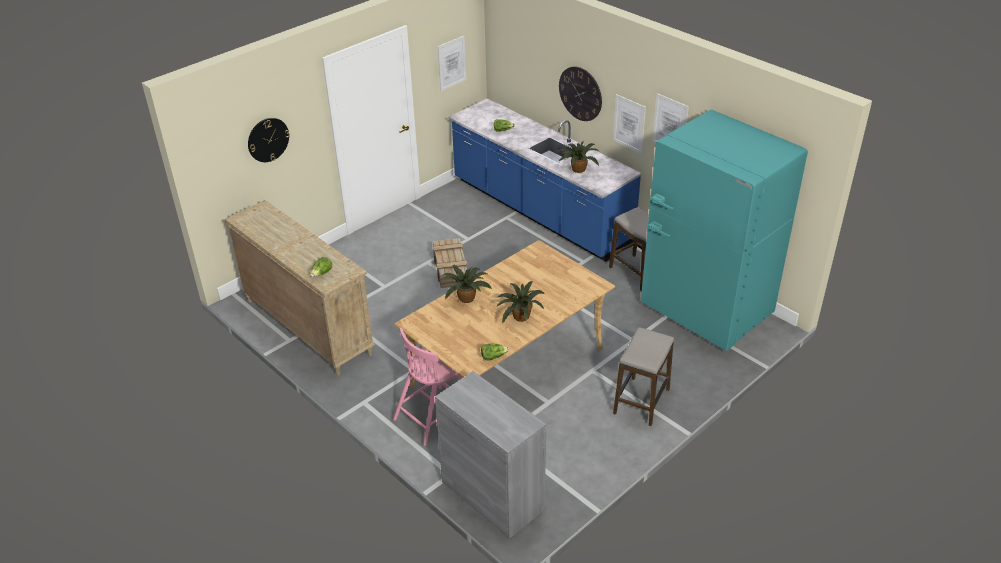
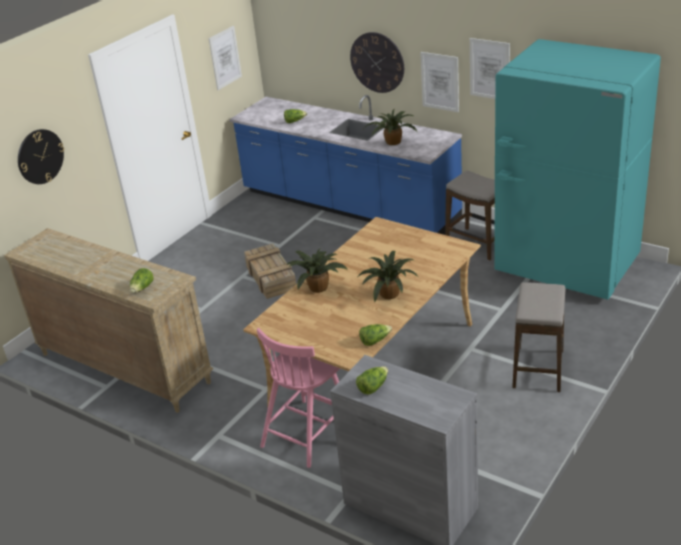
camera: 10 degrees left, 5 degrees down
(468, 400) = (373, 387): none -> lettuce

